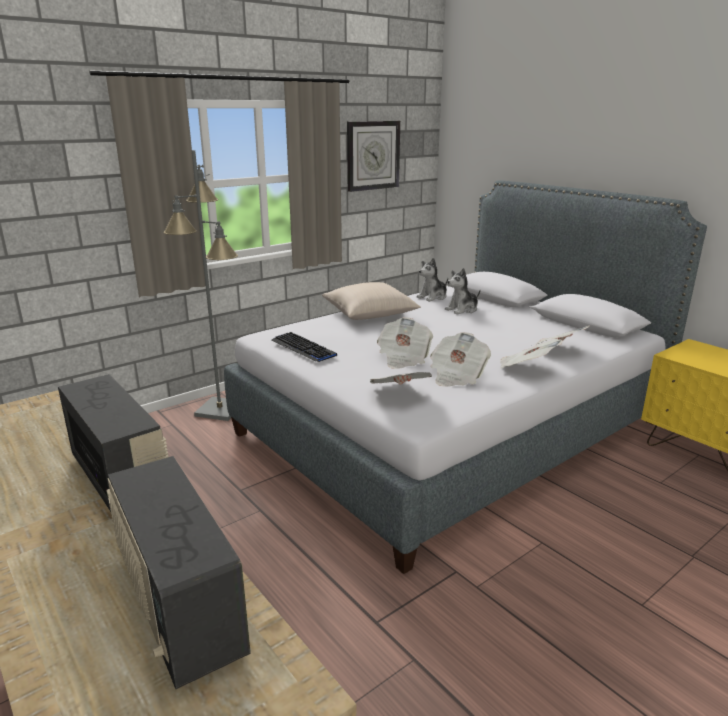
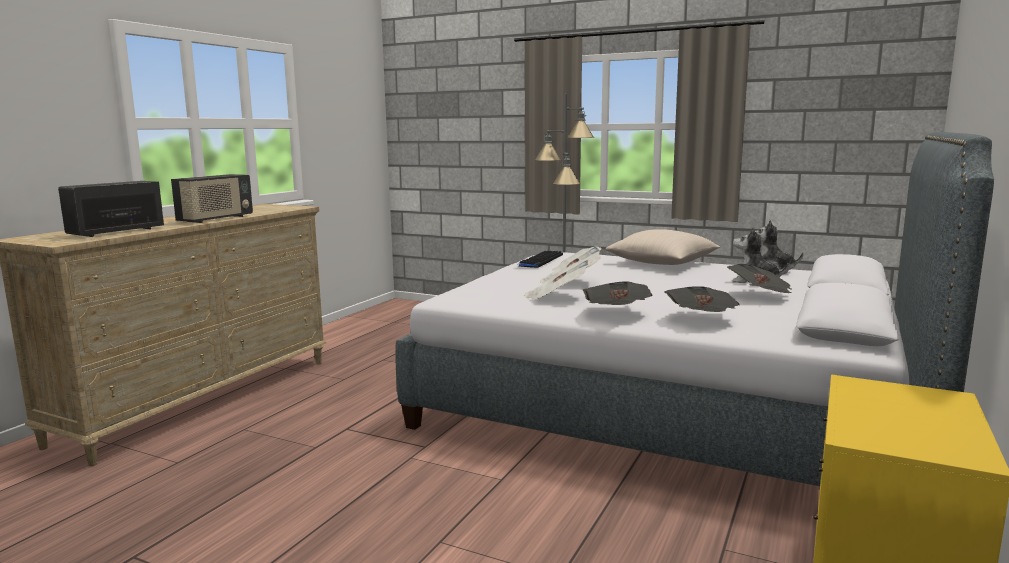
camera: 65 degrees right, 10 degrees down
(372, 155) = (812, 105): wall clock -> none
(399, 394) = (488, 288): newspaper -> newspaper (761, 296)

